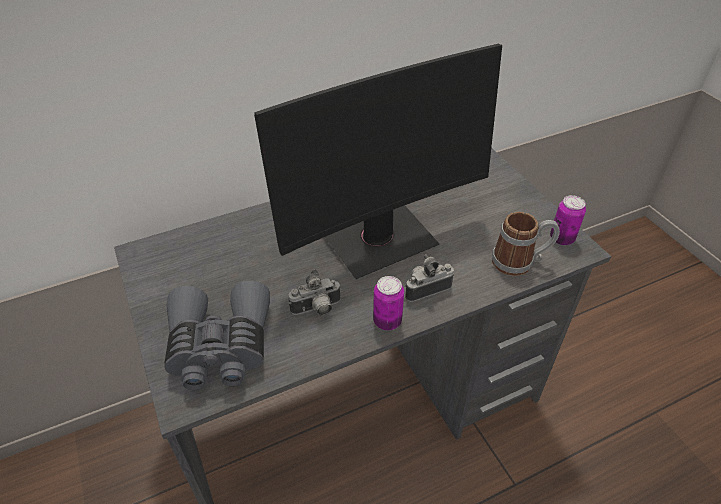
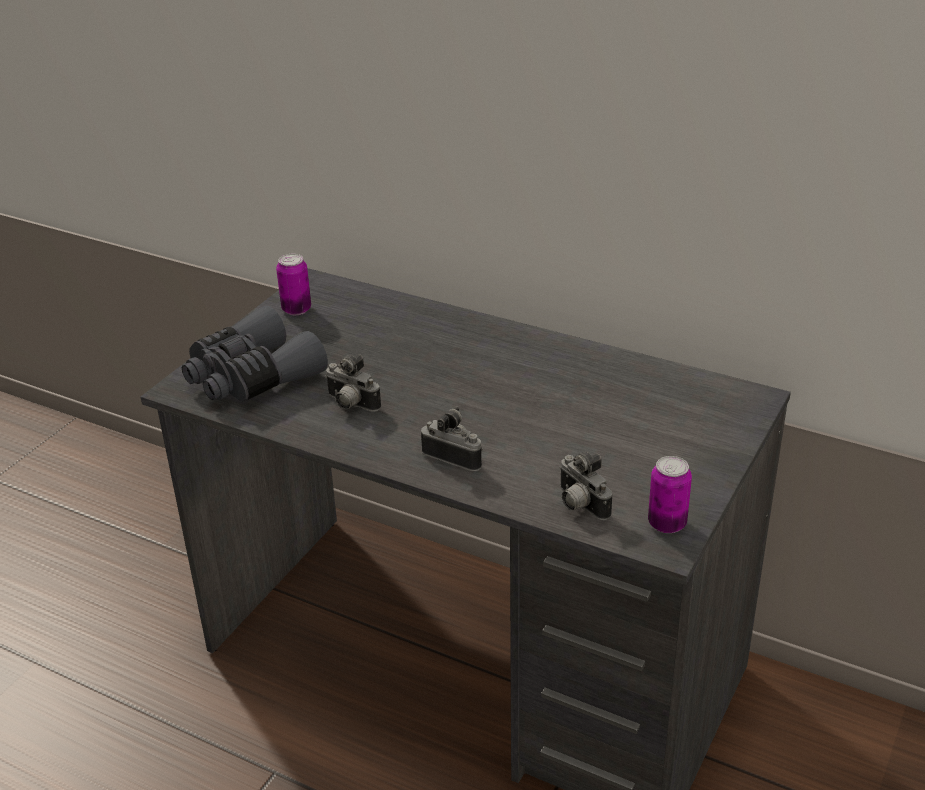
camera: 55 degrees right, 10 degrees down
(379, 239) = (494, 397): monitor -> none
(387, 321) = (381, 452): can -> can (296, 309)
(520, 262) = (579, 505): mug -> camera

